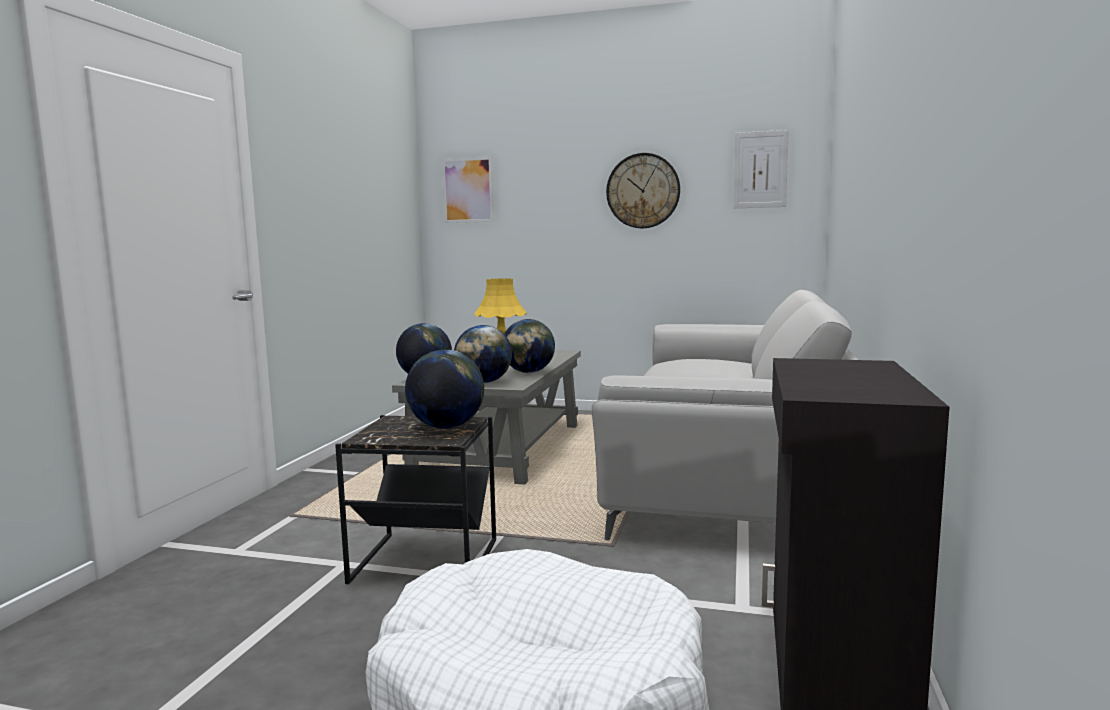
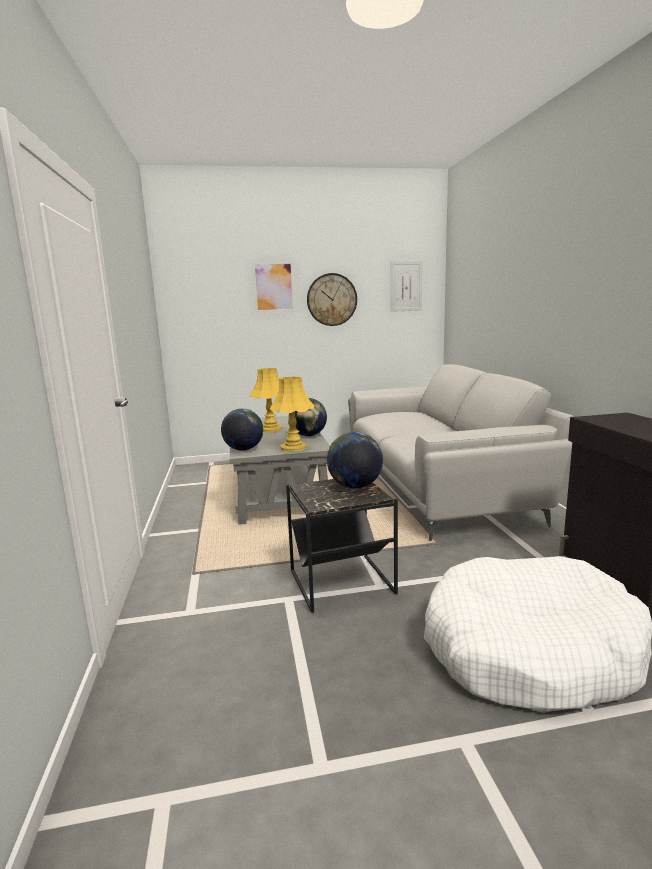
camera: 25 degrees left, 5 degrees up
(468, 190) = (198, 298): picture -> picture (274, 287)
(484, 382) = (294, 447): globe -> yellow table lamp

